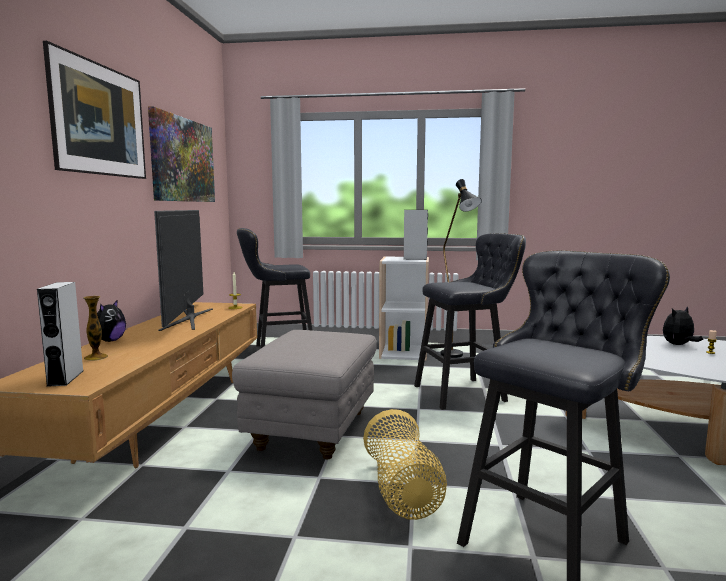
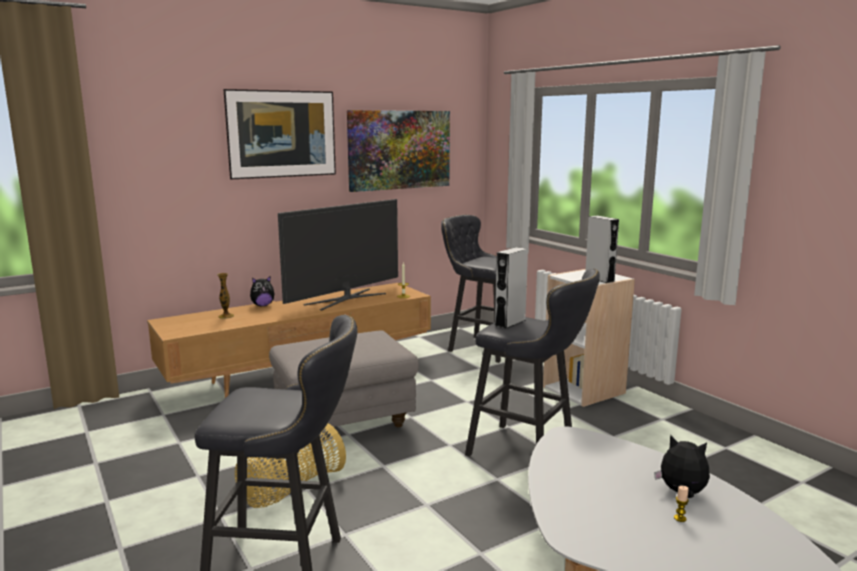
camera: 50 degrees right, 5 degrees up
(65, 378) = (183, 326): grey speaker -> grey speaker (510, 323)
(456, 356) = (627, 416): black floor lamp -> none

